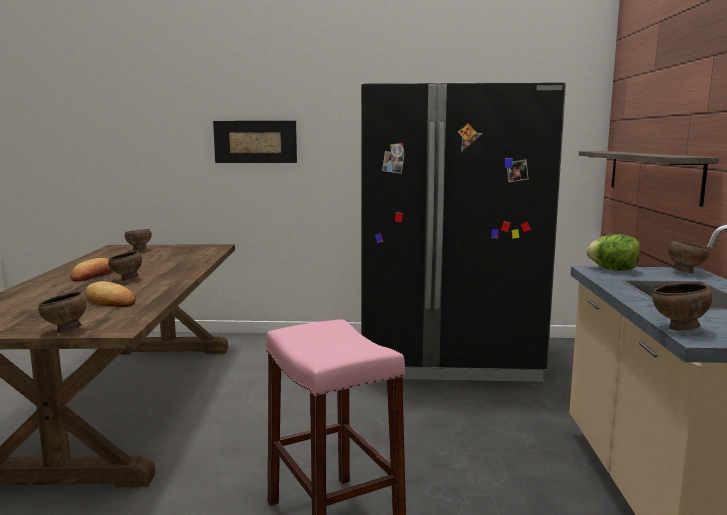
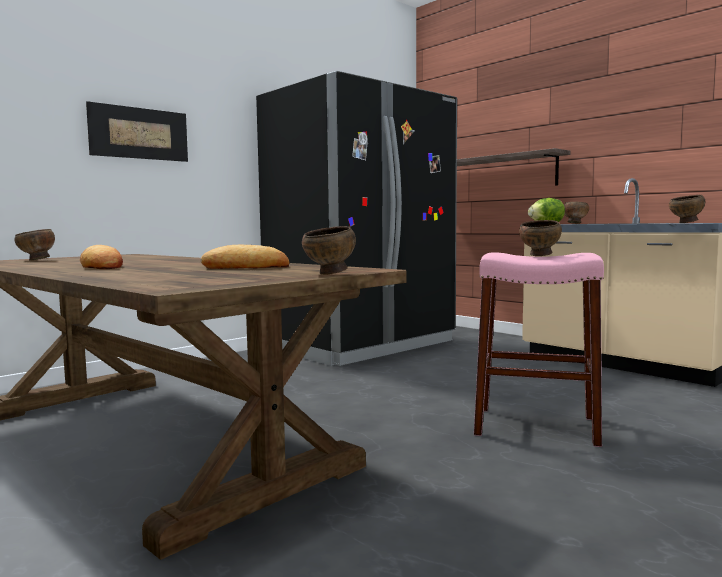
camera: 45 degrees left, 5 degrees down
(127, 280) = (171, 264): brown bowl -> brown bowl (540, 256)

